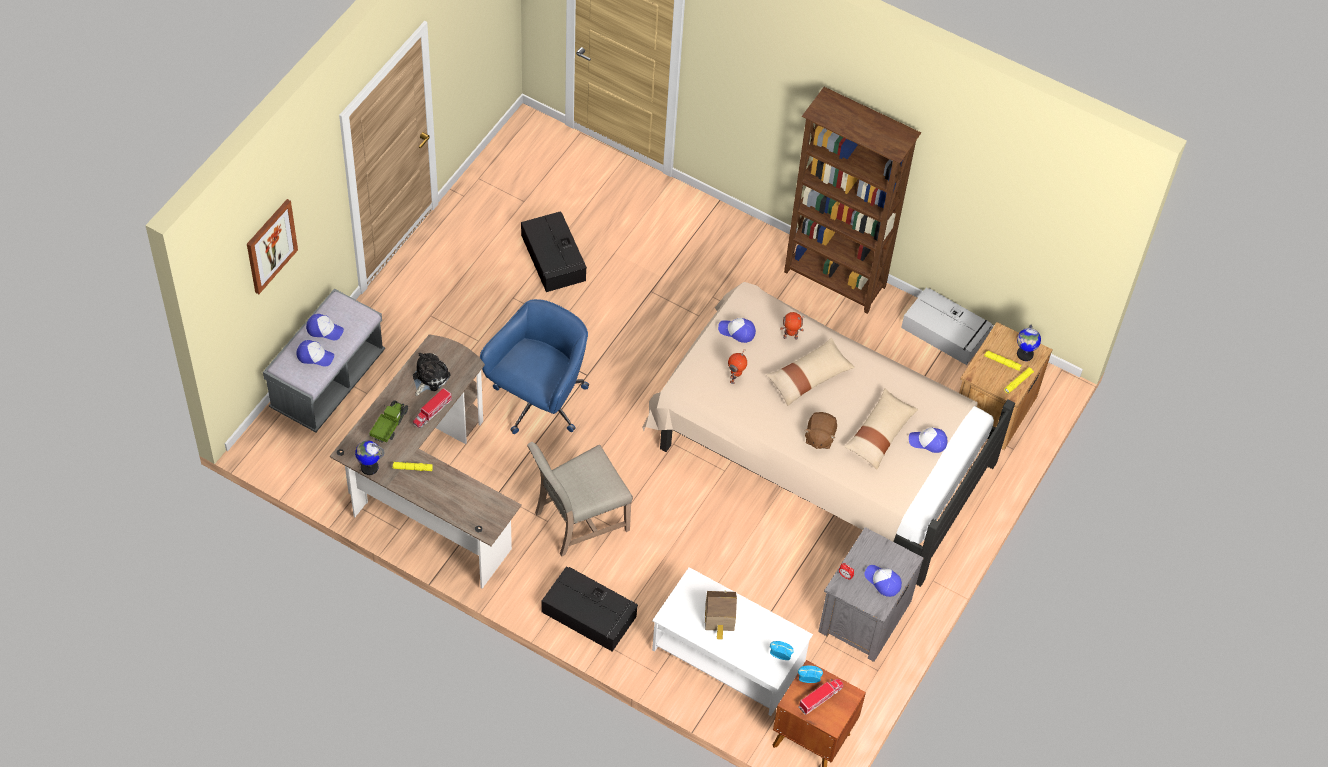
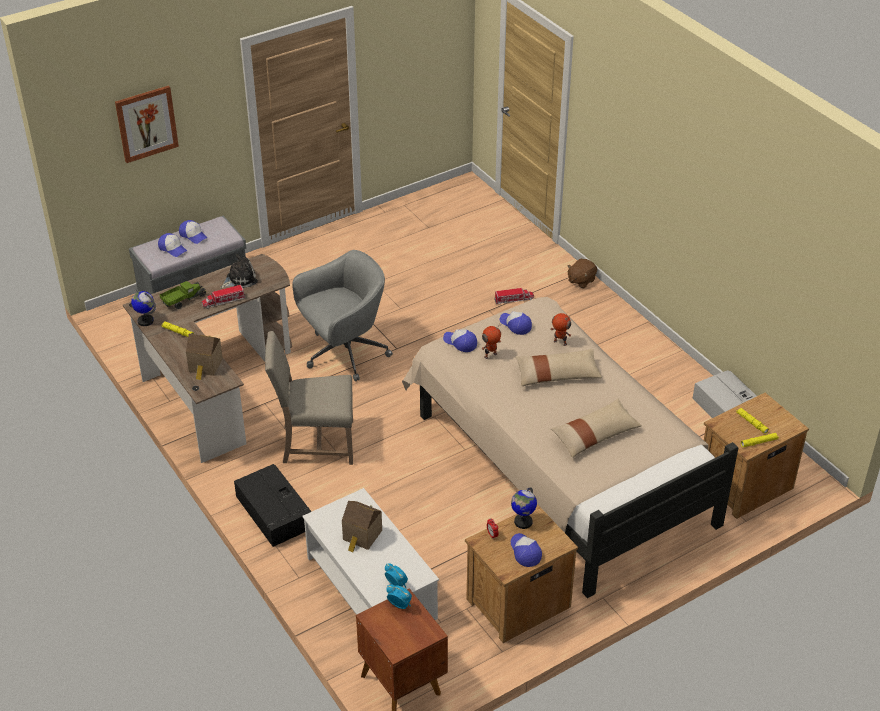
camera: 30 degrees right, 15 degrees down
(470, 499) = (205, 366): none -> toy house
(539, 402) = (344, 354): blue office chair -> grey office chair
(553, 259) = (425, 268): black storage box -> none
(819, 437) = (536, 420): brown plush toy -> brown plush toy (581, 280)
(820, 698) = (401, 624): toy truck -> toy truck (513, 299)
(835, 280) = (652, 349): brown bookcase -> none
(863, 617) = (516, 603): grey nightstand -> brown nightstand
(928, 442) = (637, 455): cap -> cap (460, 343)
(1024, 354) = (778, 424): globe -> globe (523, 522)

